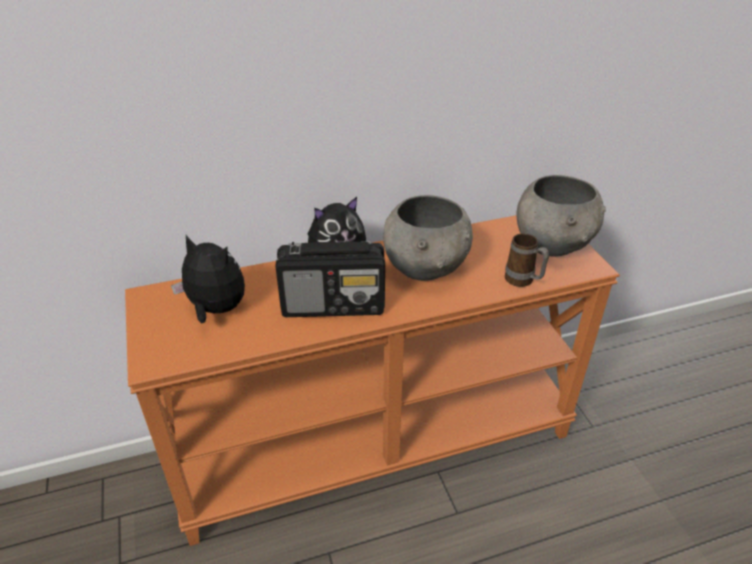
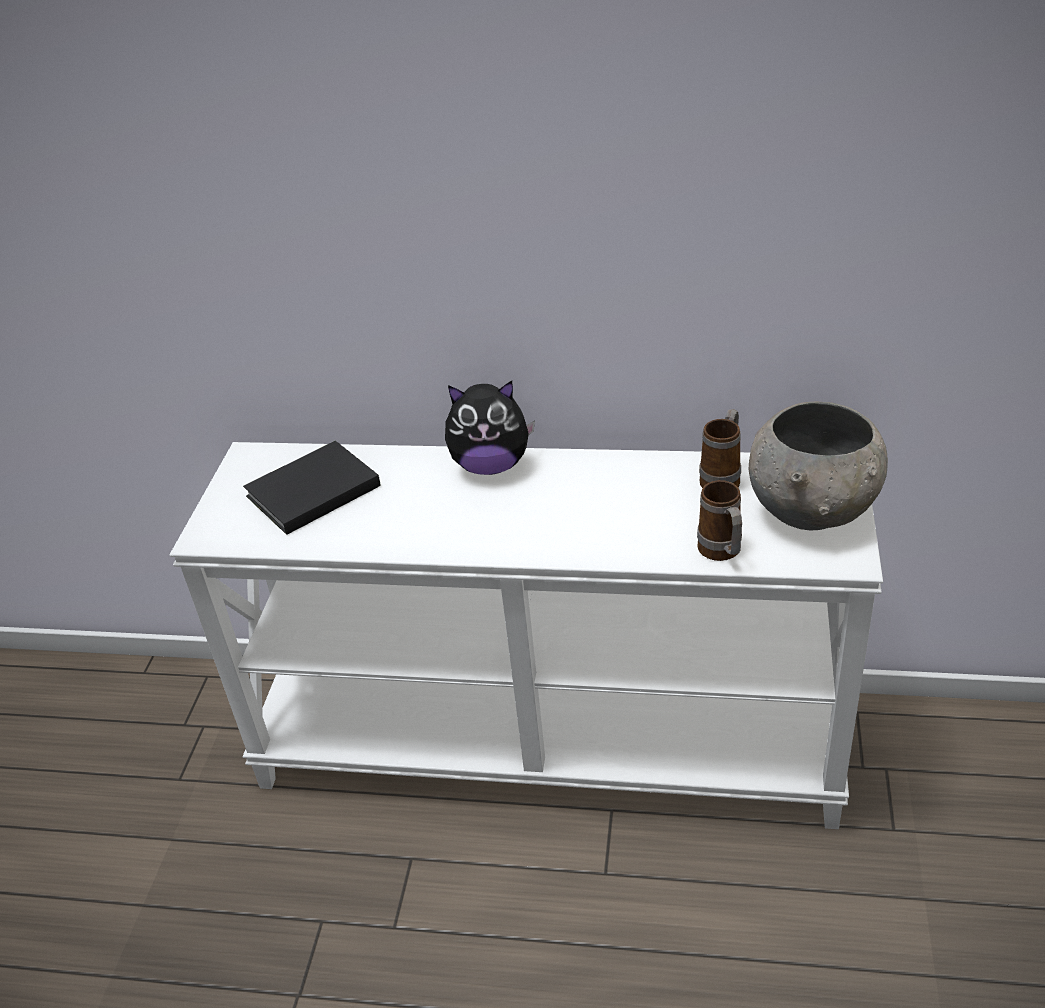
camera: 30 degrees right, 0 degrees up
(215, 310) = (309, 492): plush toy -> black book
(334, 305) = (447, 521): radio -> none
(376, 443) = (549, 743): orange console table -> white console table
(426, 268) = (600, 502): grey bowl -> none
(487, 238) = (723, 478): none -> mug

